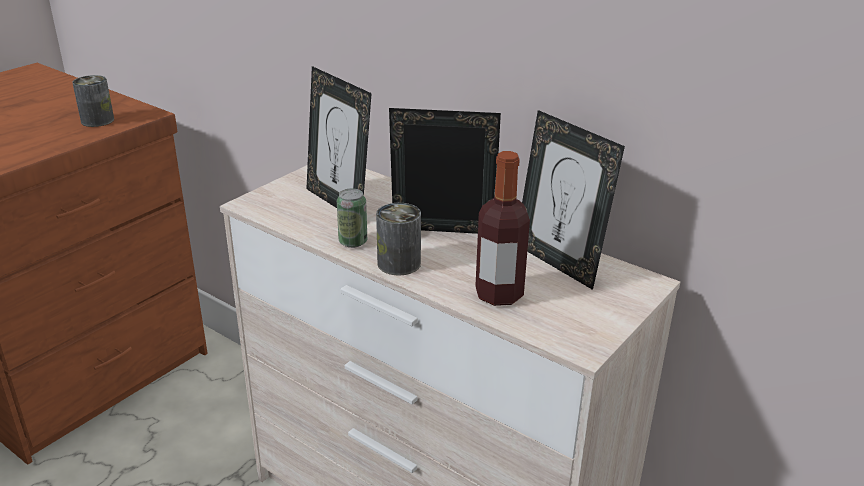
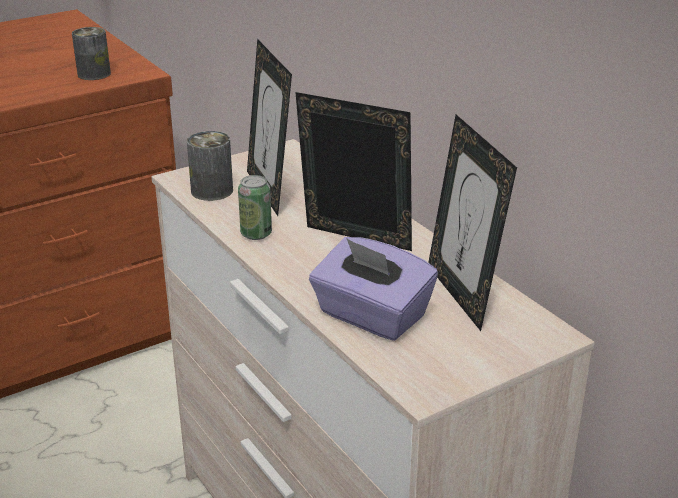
camera: 20 degrees right, 0 degrees up
(399, 263) = (288, 264): can -> can (212, 191)
(499, 294) = (371, 316): bottle -> purple tissue box

